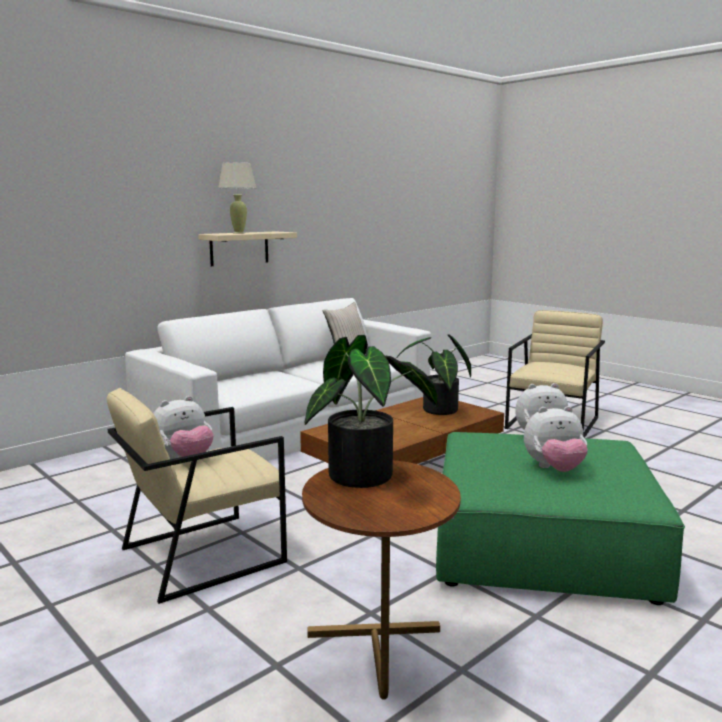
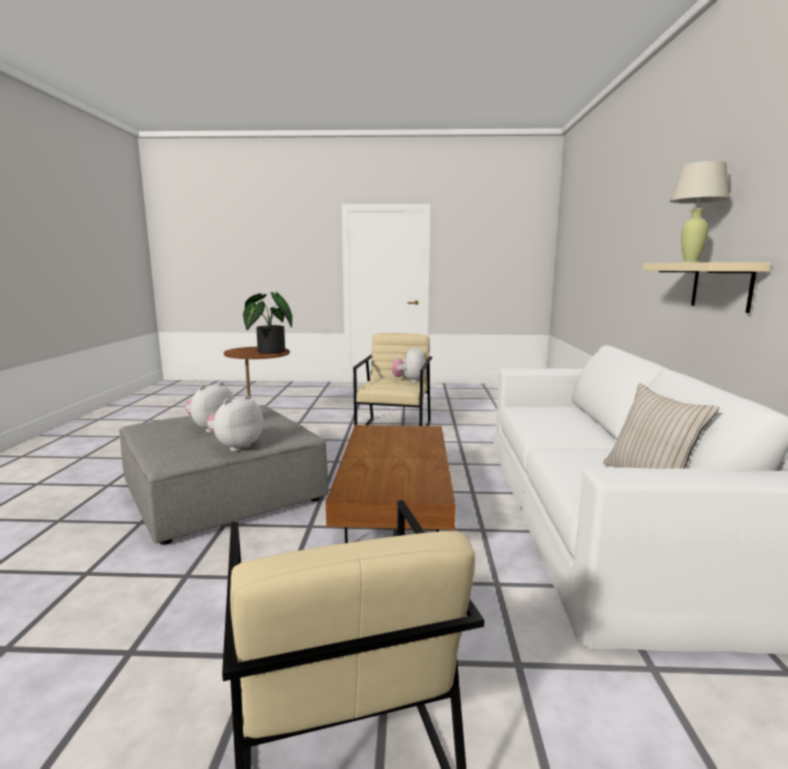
camera: 135 degrees right, 0 degrees up
(438, 411) = (392, 477): potted plant -> none
(542, 544) = (223, 492): green ottoman -> grey ottoman

